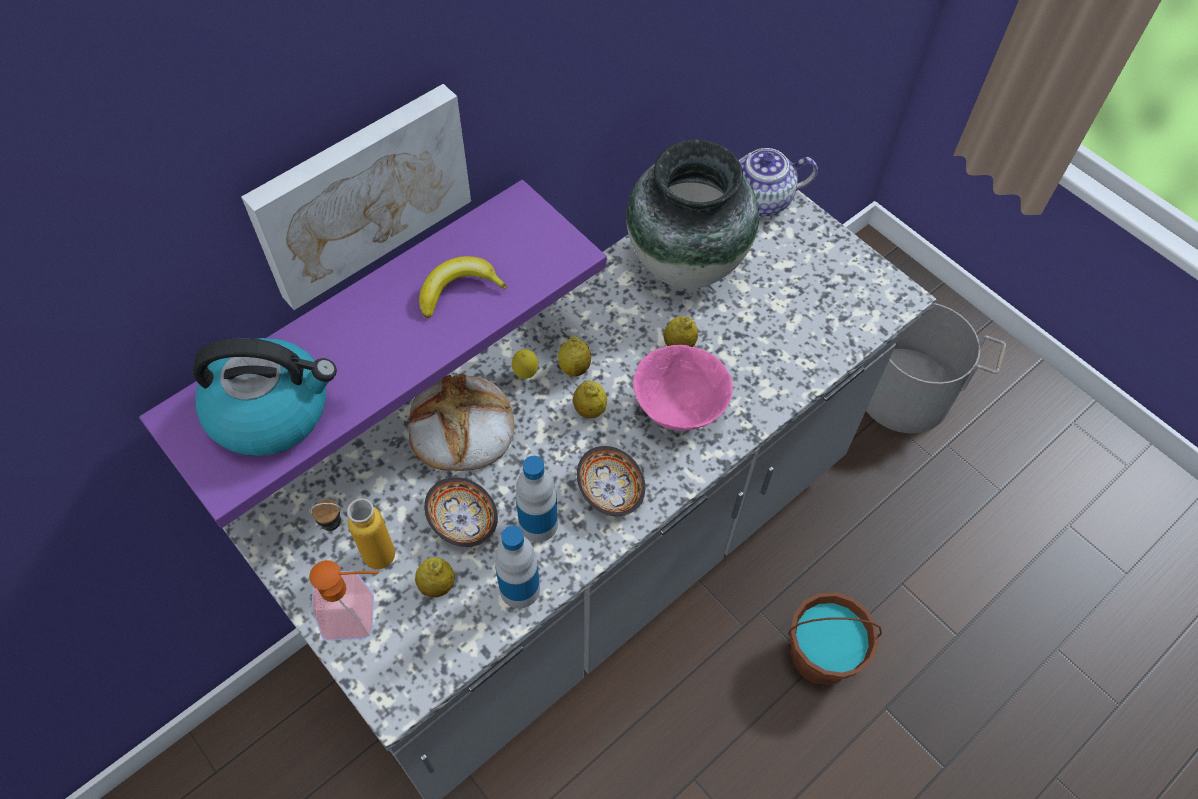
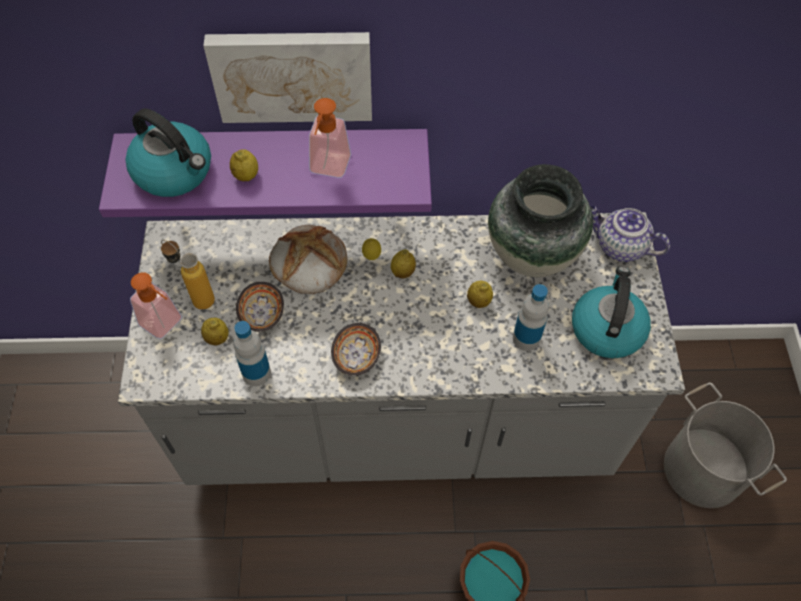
camera: 40 degrees right, 0 degrees up
(458, 290) = (328, 170): banana -> soap dispenser
(538, 524) = (299, 345): bottle -> bottle (526, 338)
(589, 409) = (388, 302): lemon -> lemon (246, 176)
(679, 410) = (441, 340): pink bowl -> none
(820, 289) = (606, 328): none -> kettle

